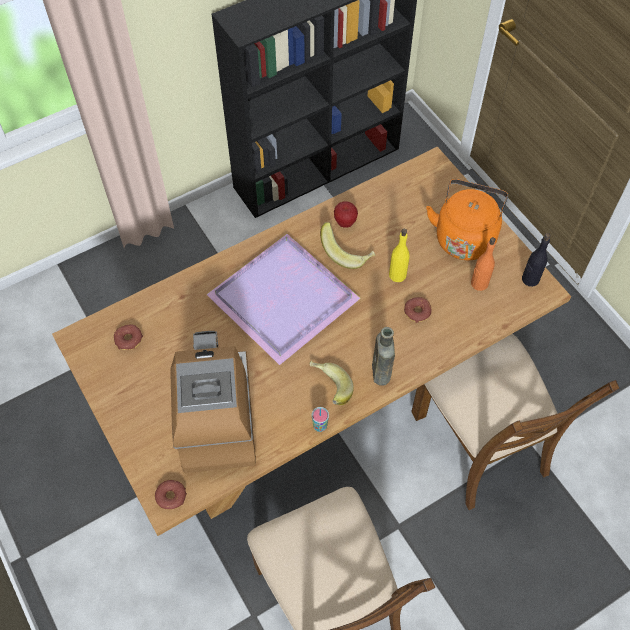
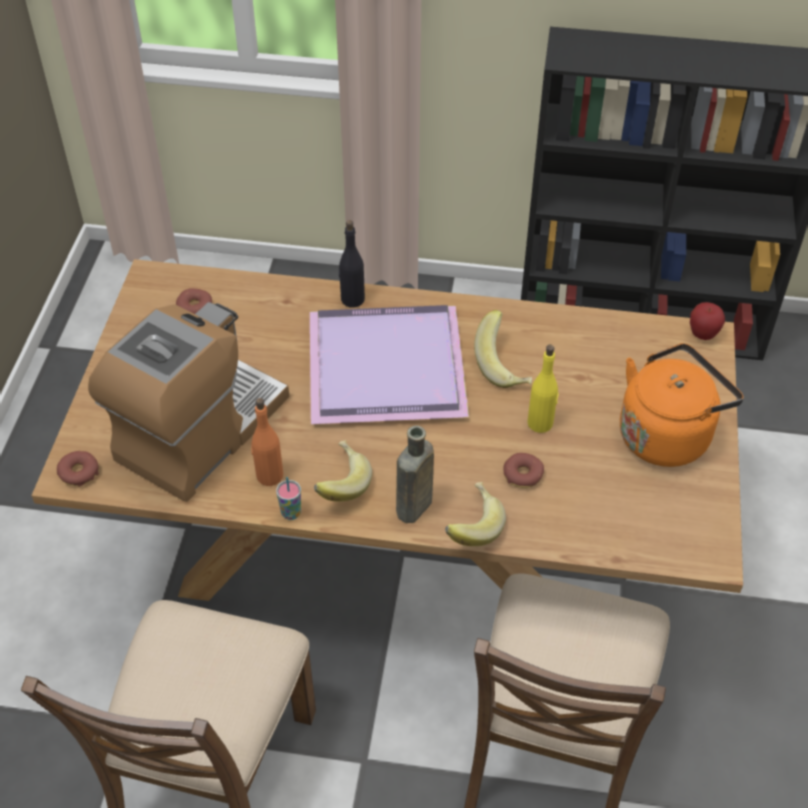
camera: 40 degrees right, 10 degrees down
(345, 222) = (535, 335): apple -> apple (703, 334)
(419, 361) = (471, 526): none -> banana
(479, 283) = (632, 494): orange bottle -> orange bottle (269, 475)
(530, 279) = (704, 531): black bottle -> black bottle (352, 299)

